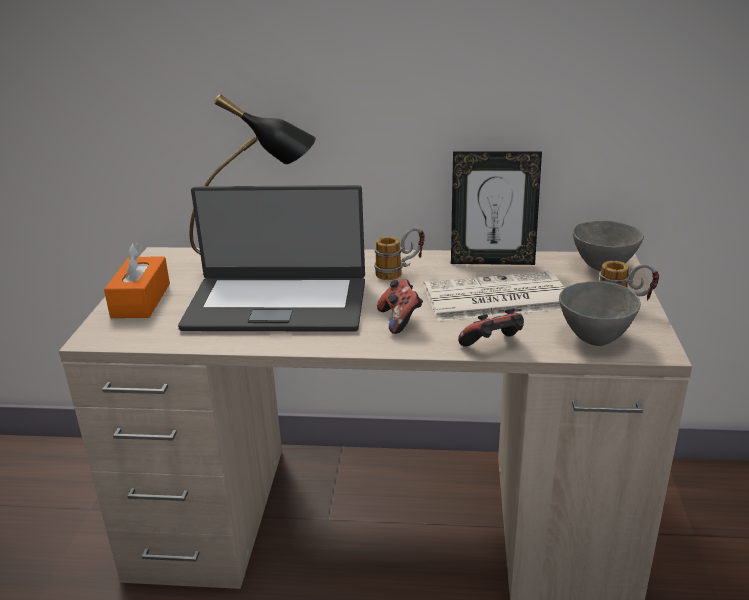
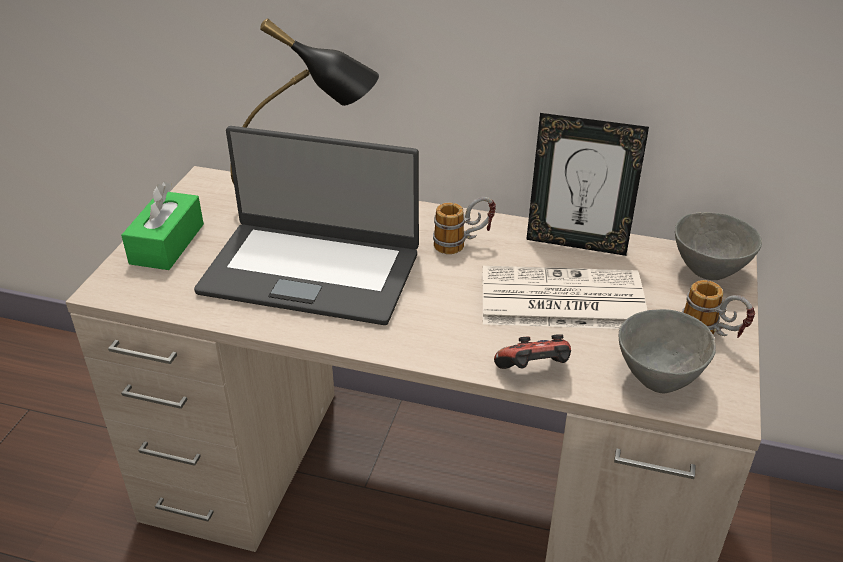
camera: 10 degrees right, 10 degrees up
(141, 300) = (167, 244): orange tissue box -> green tissue box
(400, 320) = (440, 316): game controller -> none

